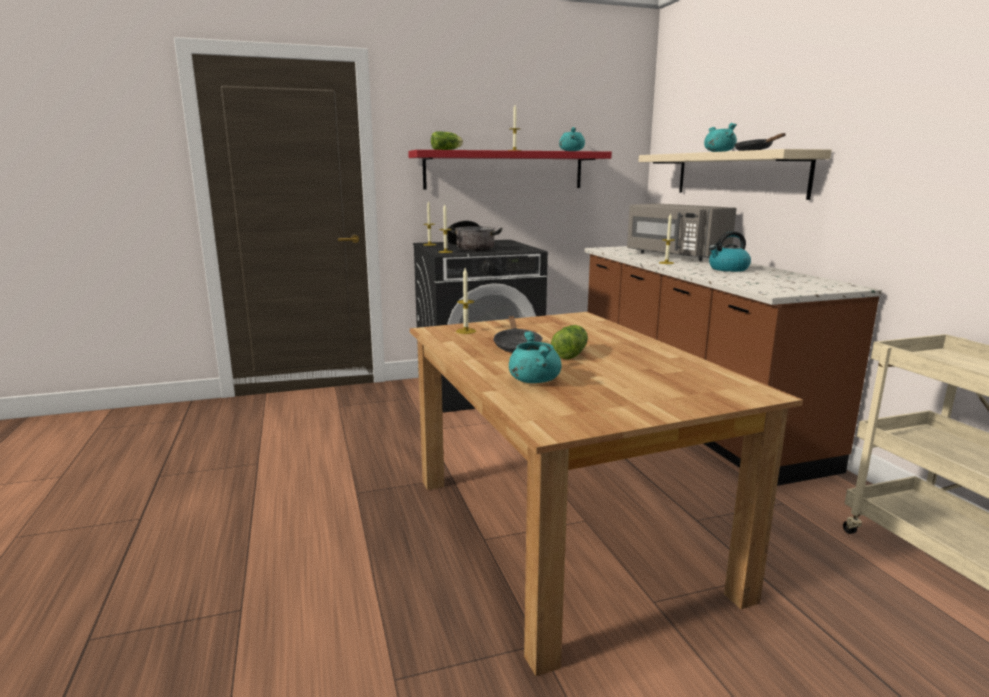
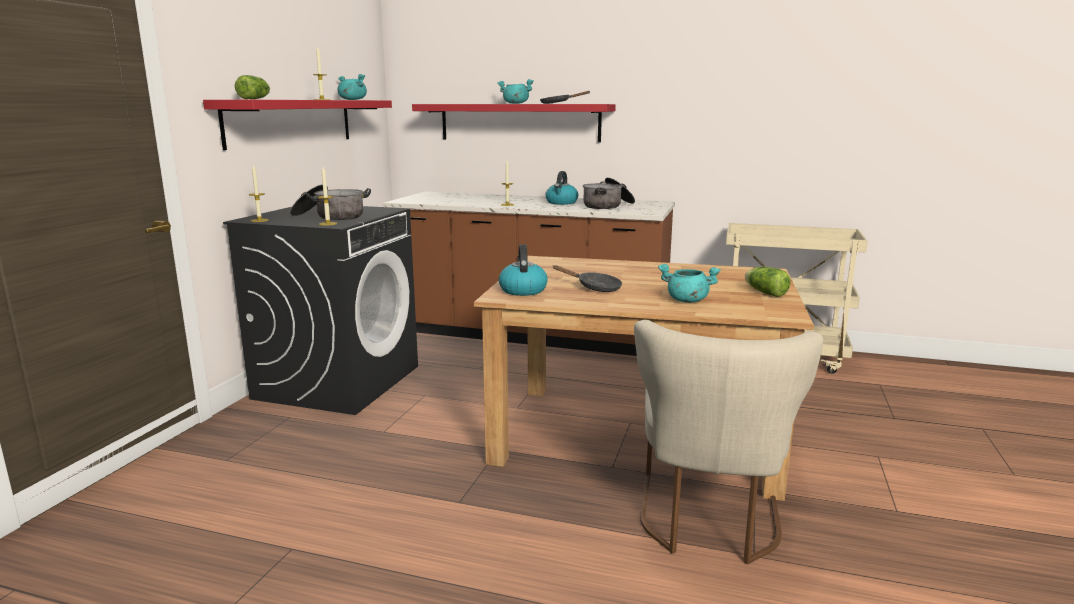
camera: 55 degrees left, 0 degrees up
(434, 629) = (709, 522): none -> beige chair
(466, 331) = (522, 290): candle -> kettle
(571, 354) = (637, 281): lettuce -> lettuce (764, 292)
(674, 255) = (482, 198): grey microwave -> none
(738, 174) = (519, 122): beige shelf -> red shelf
(763, 279) = (608, 205): none -> cooking pot

